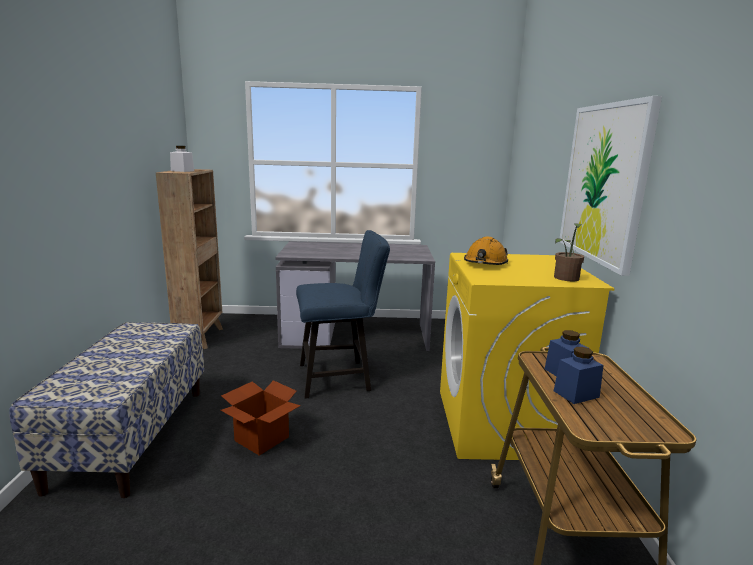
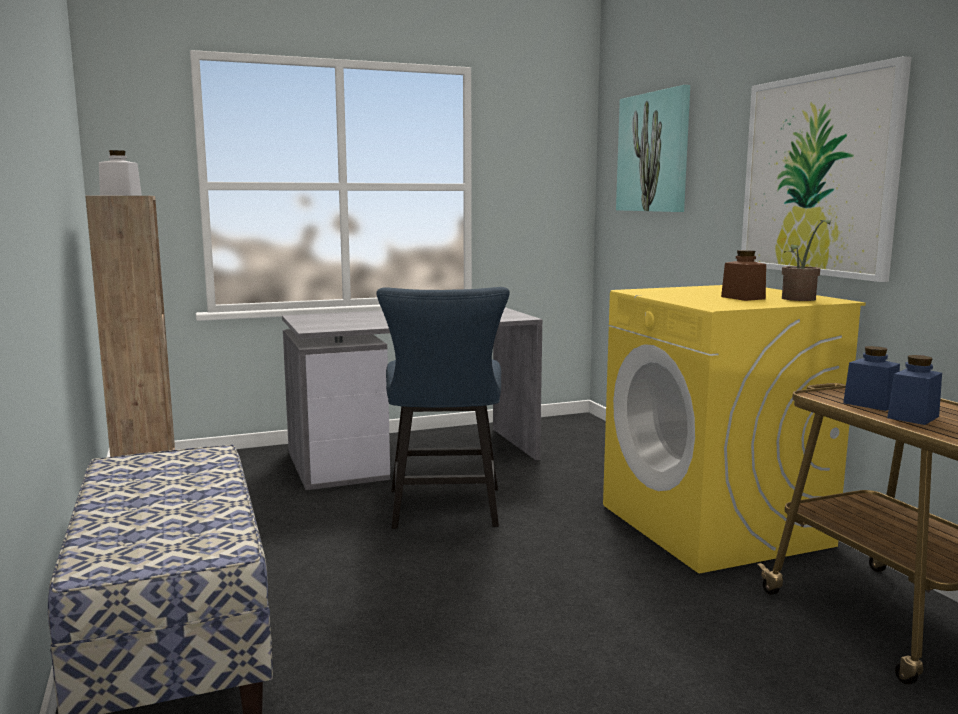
camera: 20 degrees left, 5 degrees down
(262, 439) = (404, 608): cardboard box -> none
(340, 377) = (445, 511): blue chair -> blue chair turned 120 degrees clockwise
(485, 263) = (679, 295): orange hard hat -> none
(525, 272) = (743, 298): none -> brown jar
(533, 149) = (653, 152): none -> picture

